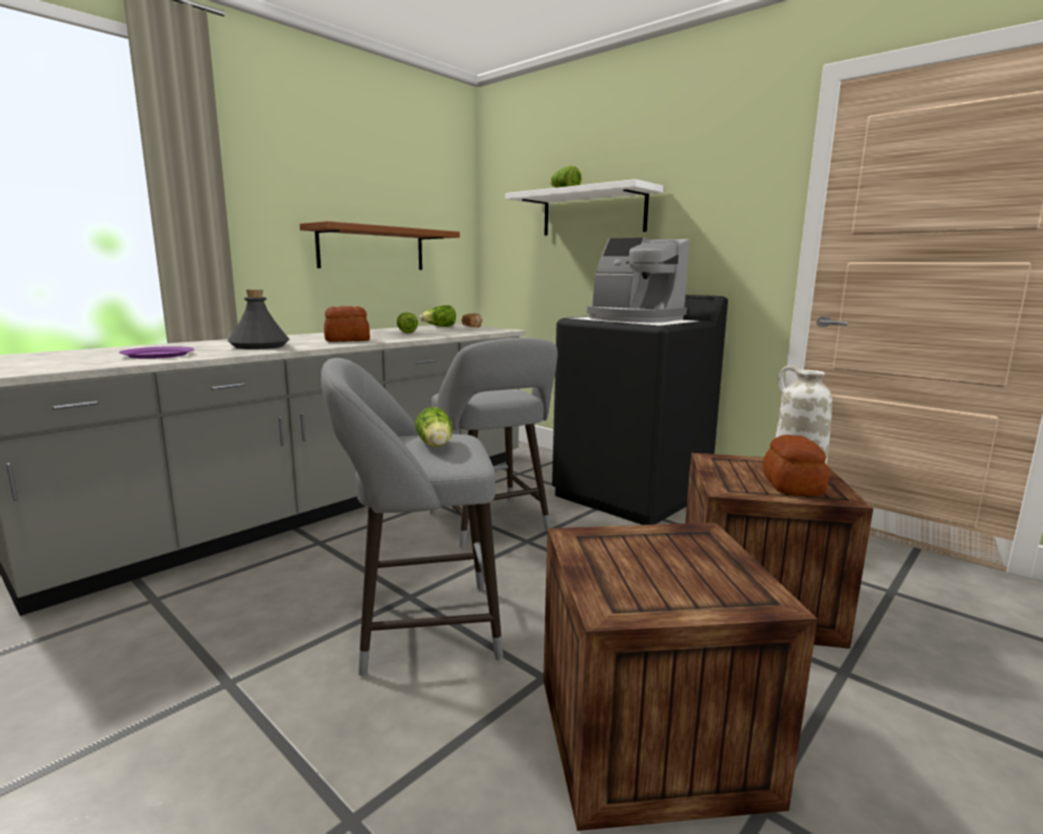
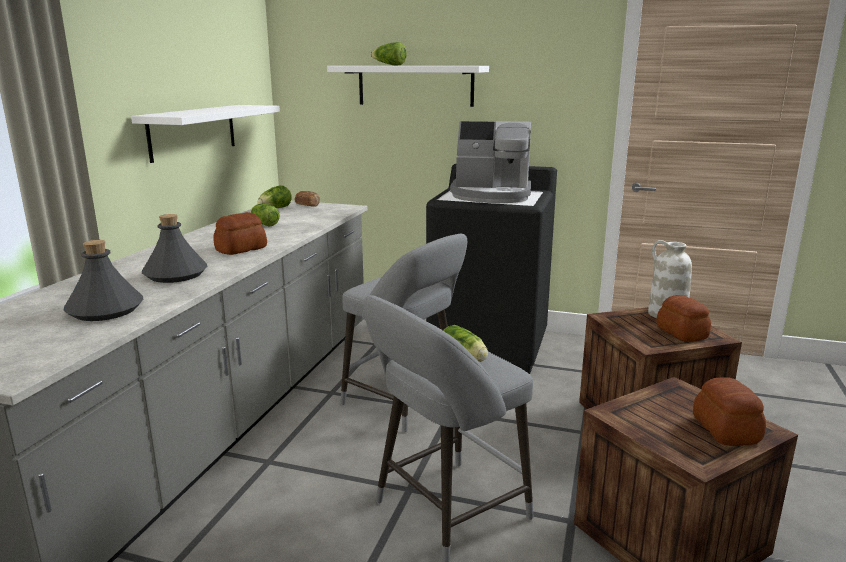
camera: 25 degrees left, 5 degrees up
(158, 355) = (105, 310): purple plate -> grey bottle
(372, 249) = (193, 131): brown shelf -> white shelf
(703, 587) = (725, 430): none -> bread

